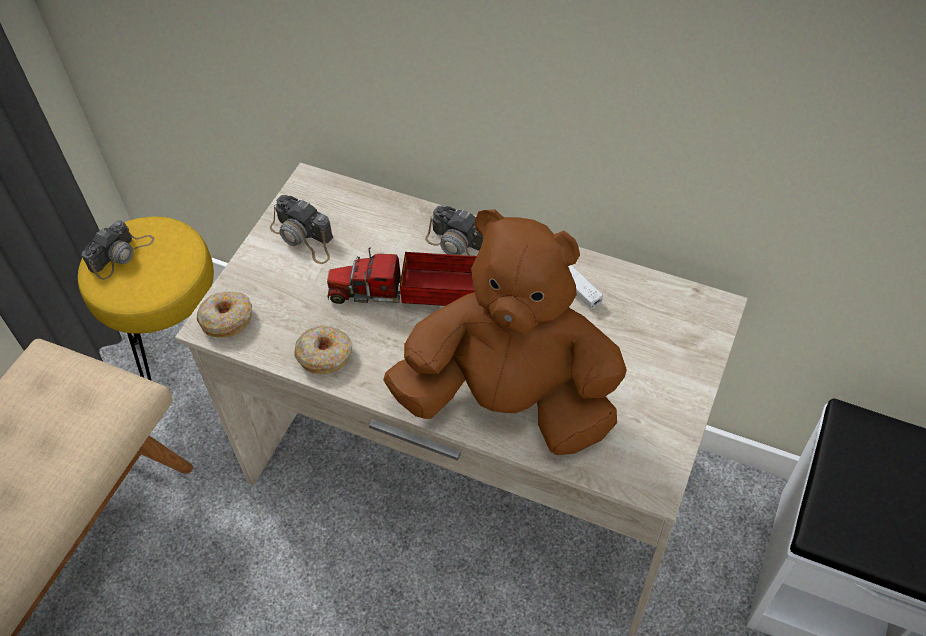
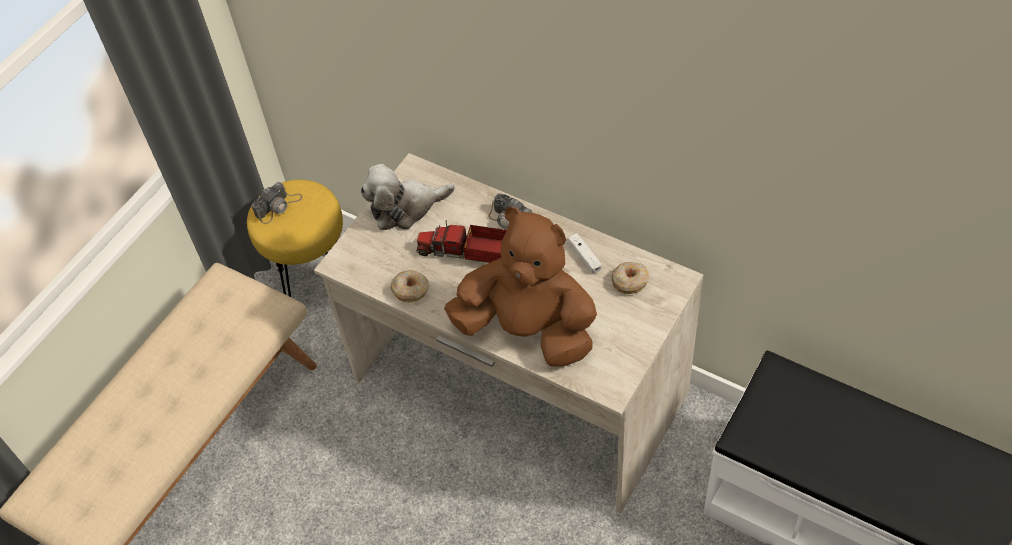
camera: 10 degrees right, 0 degrees up
(227, 319) = (349, 260): donut -> donut (630, 281)
(304, 237) = (405, 208): camera -> plush toy

